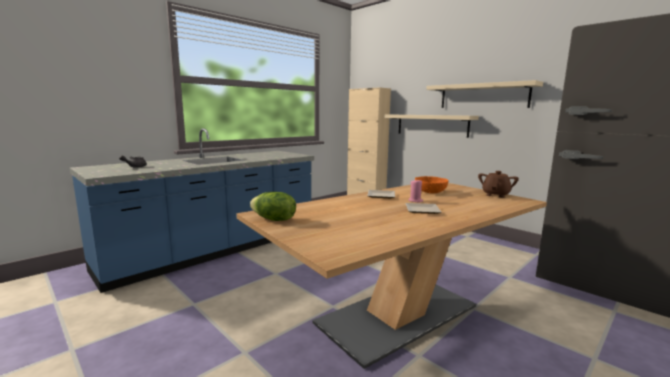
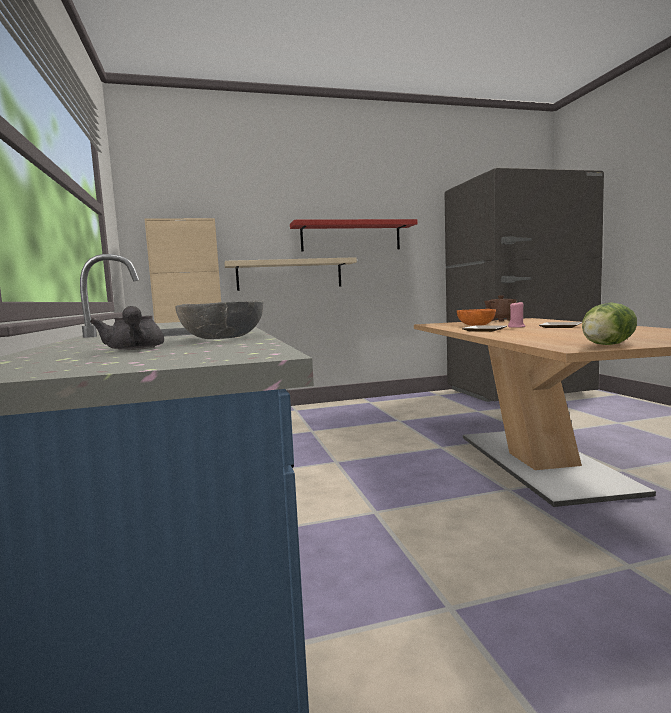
camera: 60 degrees left, 5 degrees down
(166, 167) = (223, 338): none -> grey bowl
(483, 96) = (351, 236): beige shelf -> red shelf

